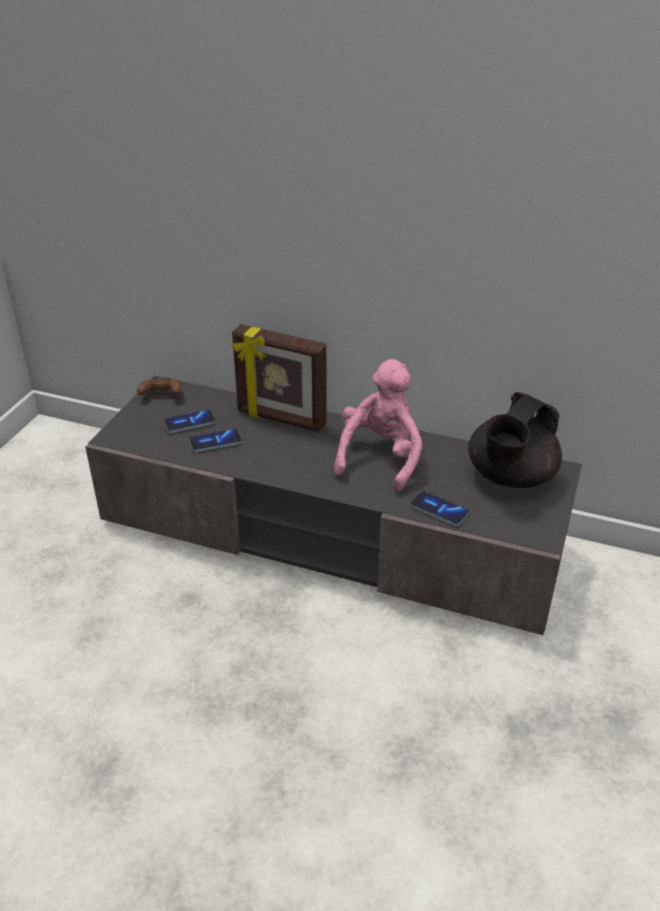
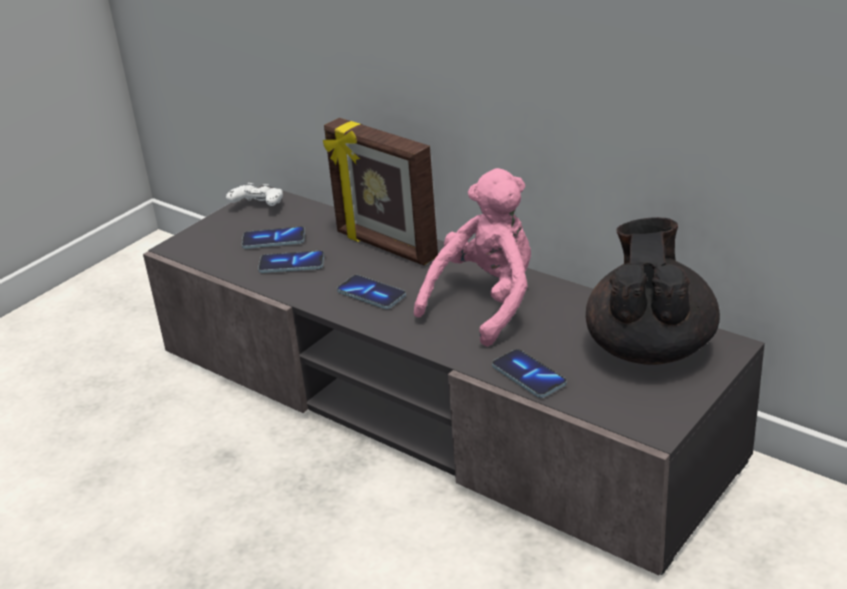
camera: 20 degrees right, 5 degrees down
(161, 396) = (258, 207): brown game controller -> white game controller
(291, 460) = (371, 294): none -> phone
(510, 477) = (649, 347): black teapot -> black teapot turned 135 degrees clockwise

